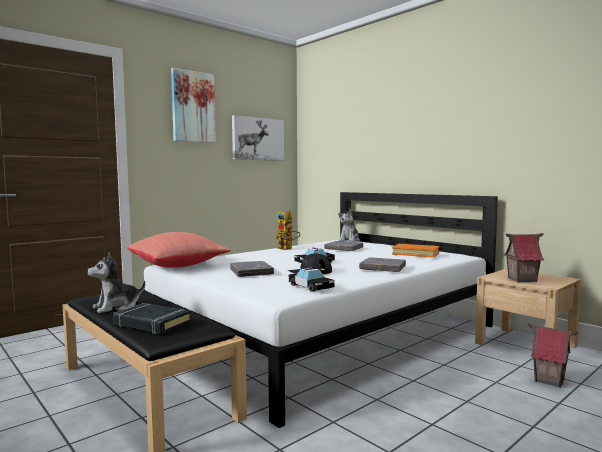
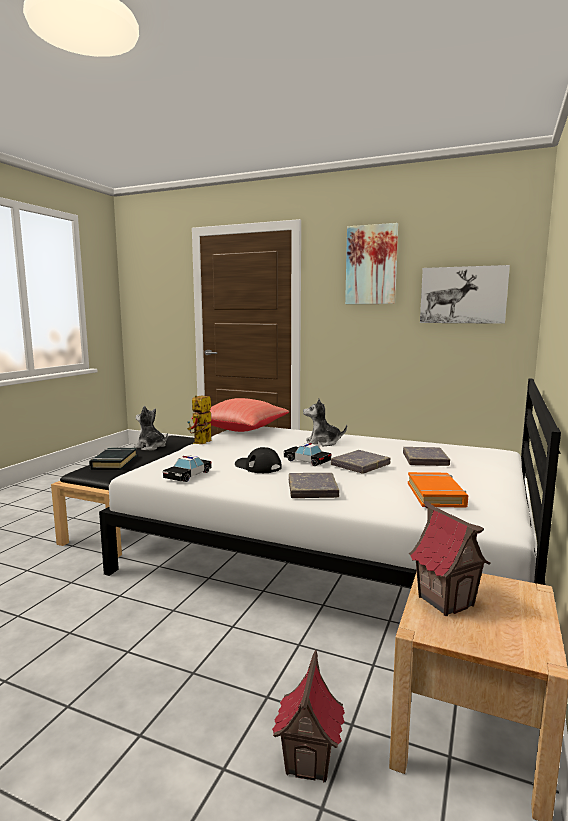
camera: 65 degrees right, 5 degrees up
(251, 272) = (237, 450): grey book -> grey book (360, 465)
(288, 249) = (379, 442): toy robot -> toy robot (201, 443)
(349, 241) = (498, 455): plush toy -> plush toy (322, 443)

